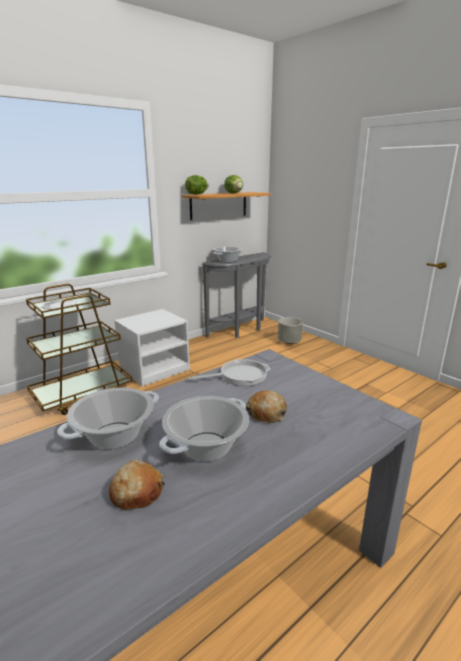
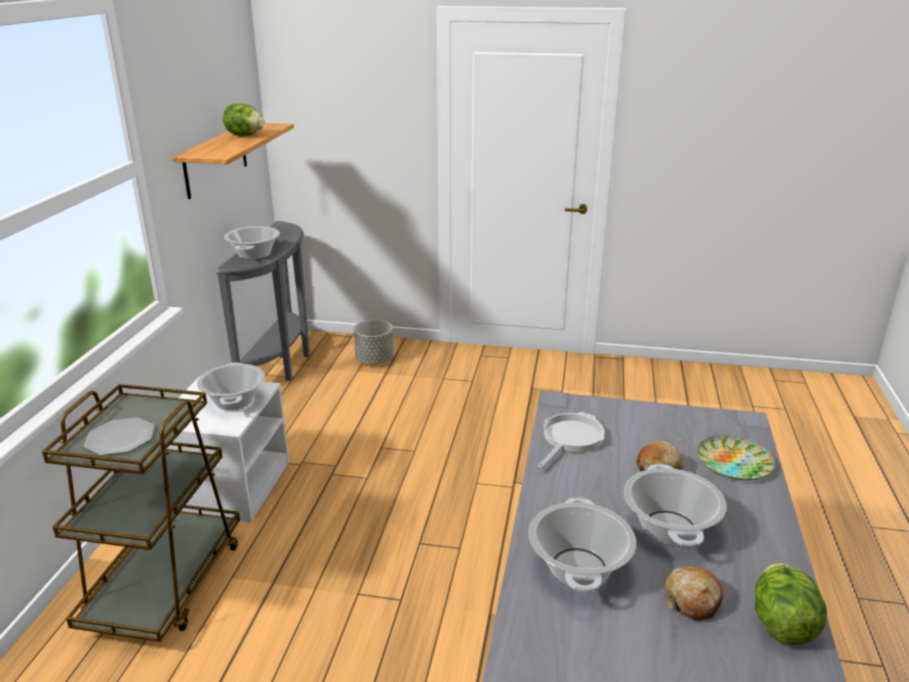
camera: 40 degrees left, 5 degrees up
(158, 321) = (235, 401): none -> cooking pot
(197, 194) = (201, 152): lettuce -> lettuce (781, 624)
(331, 436) = (735, 463): none -> plate

